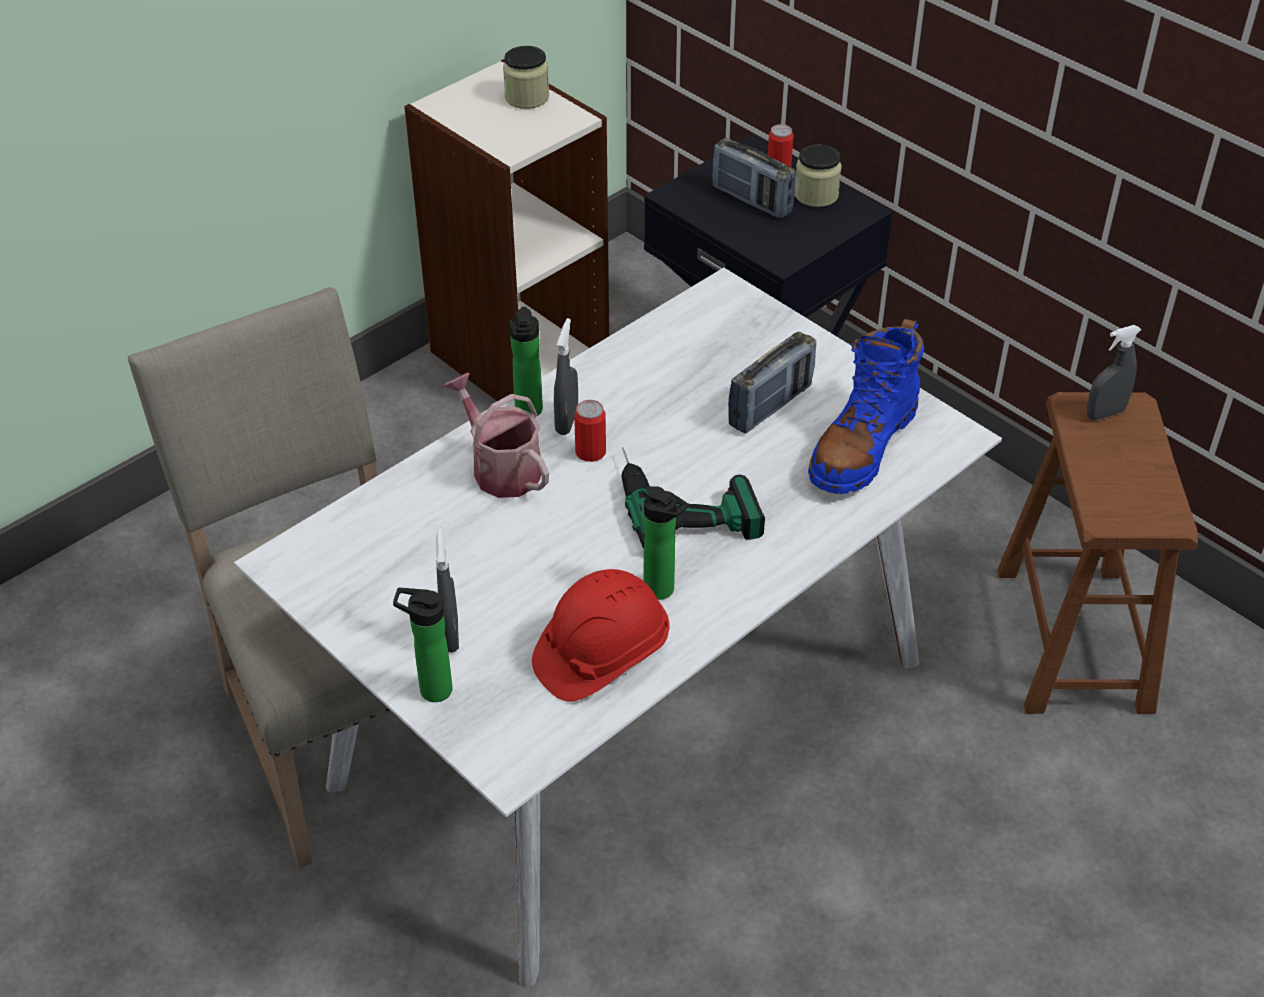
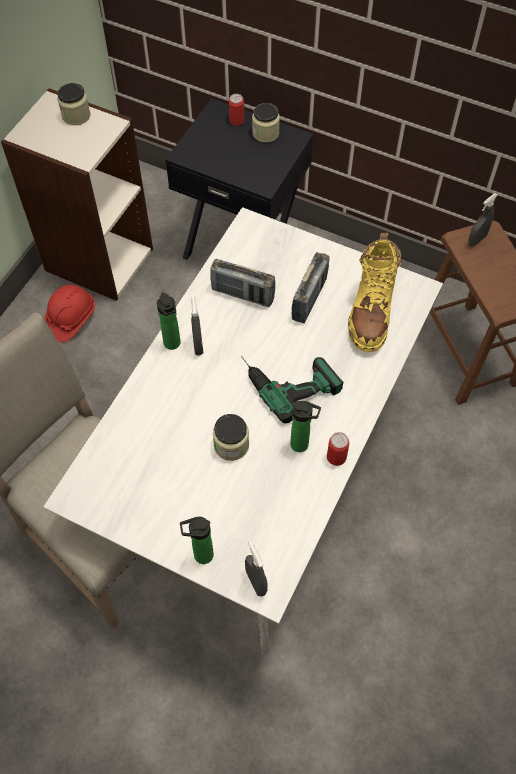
camera: 20 degrees left, 15 degrees up
(450, 635) = (195, 515): grey spray bottle -> grey spray bottle (256, 582)
(501, 468) = (174, 389): watering can -> none
(551, 561) = (231, 445): none -> jar
(590, 452) = (221, 362): can -> can (336, 457)
(601, 654) = (286, 499): red hard hat -> red hard hat (70, 319)
(751, 200) = (230, 147): radio -> radio (242, 294)
(862, 446) = (371, 311): blue boot -> yellow boot

